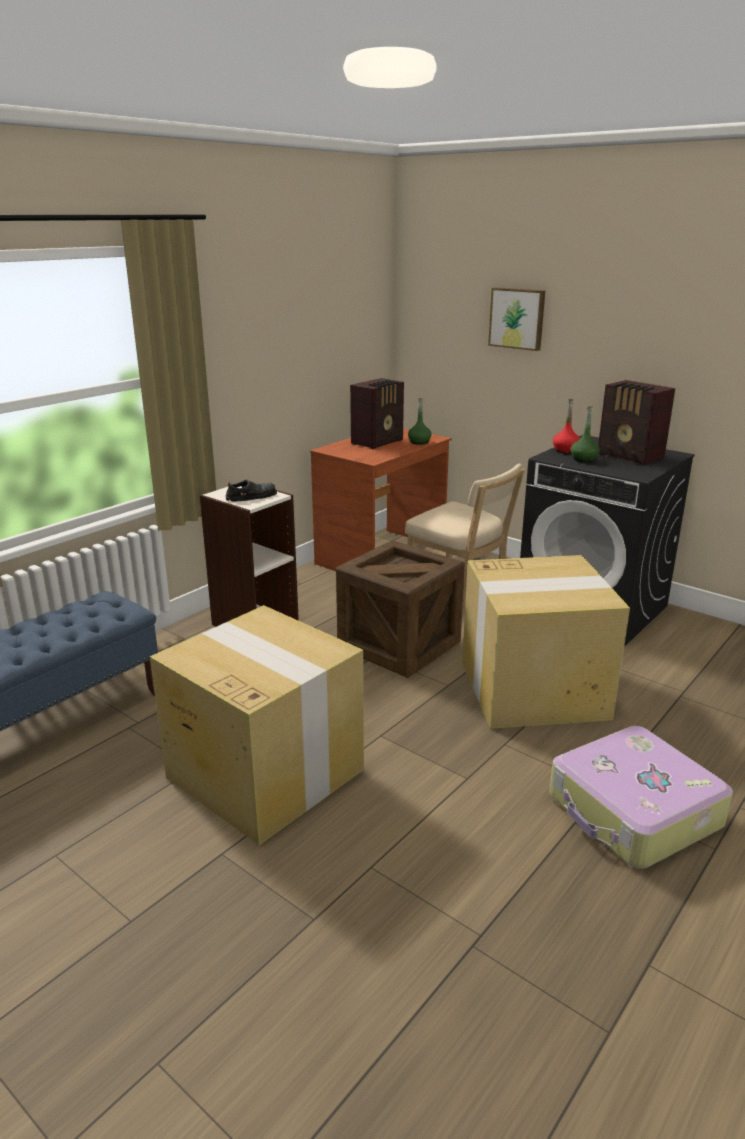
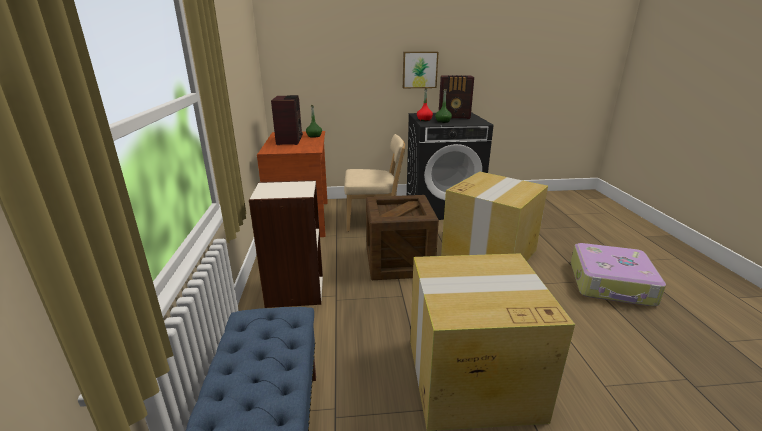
camera: 45 degrees left, 0 degrees up
(252, 496) = (291, 189): black shoe -> none
(517, 318) = (358, 47): picture -> picture (419, 70)

